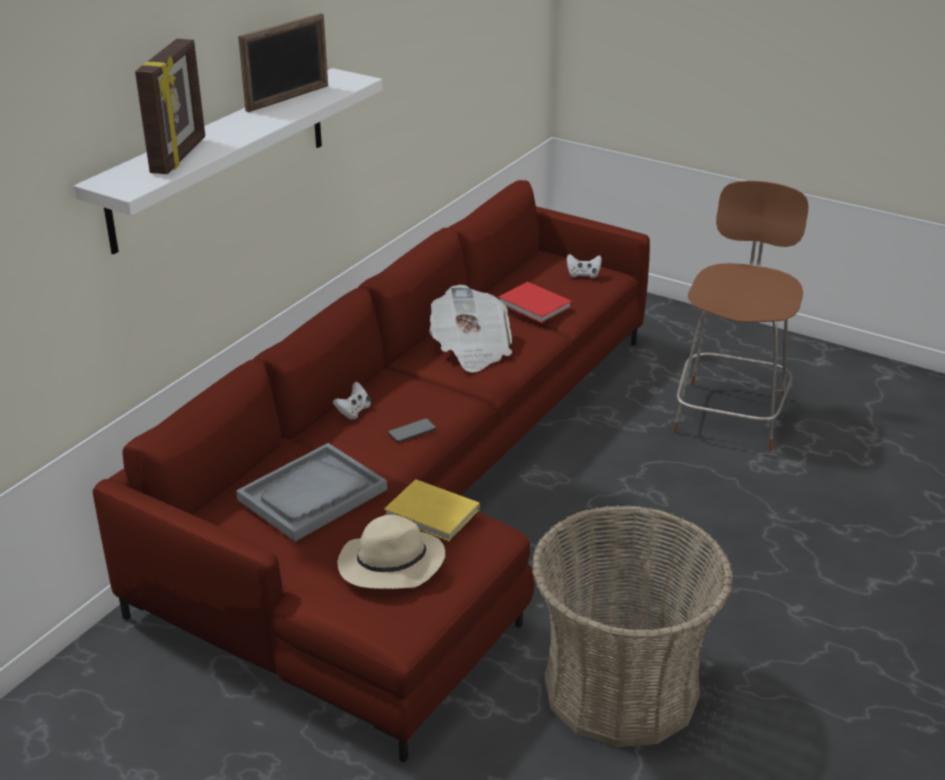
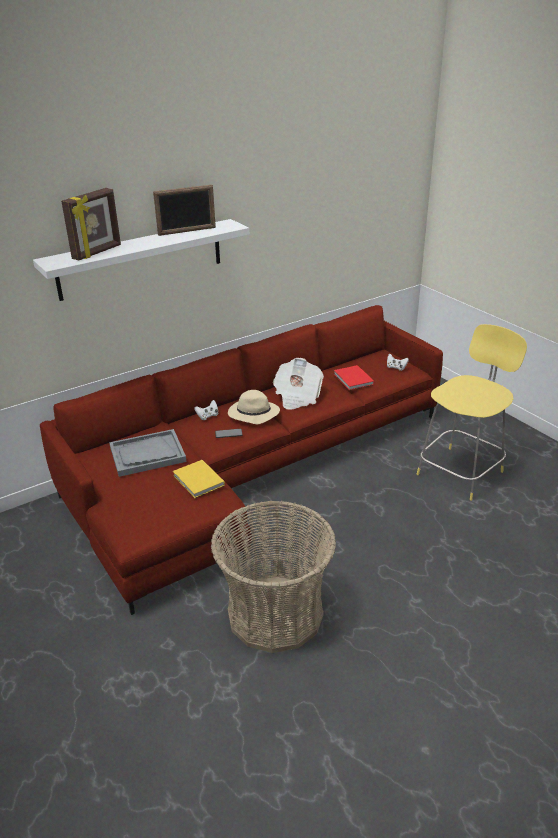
camera: 25 degrees right, 0 degrees up
(390, 565) = (153, 502): beige hat -> beige hat (252, 414)
(730, 413) = (461, 471): brown stool -> yellow stool

